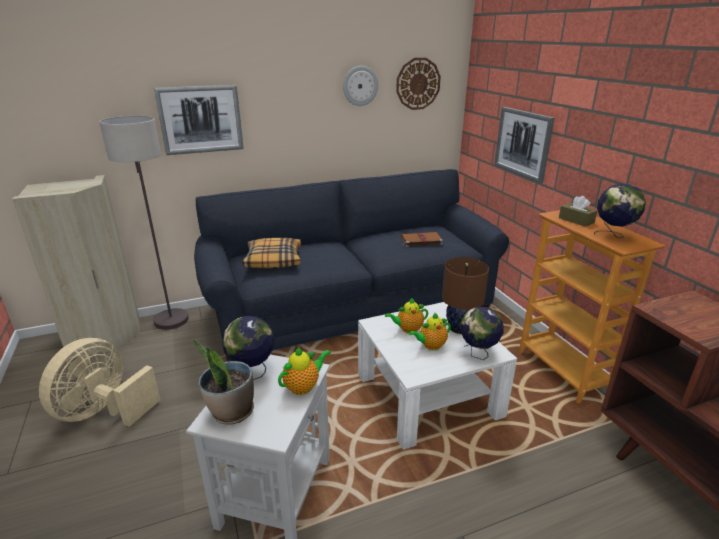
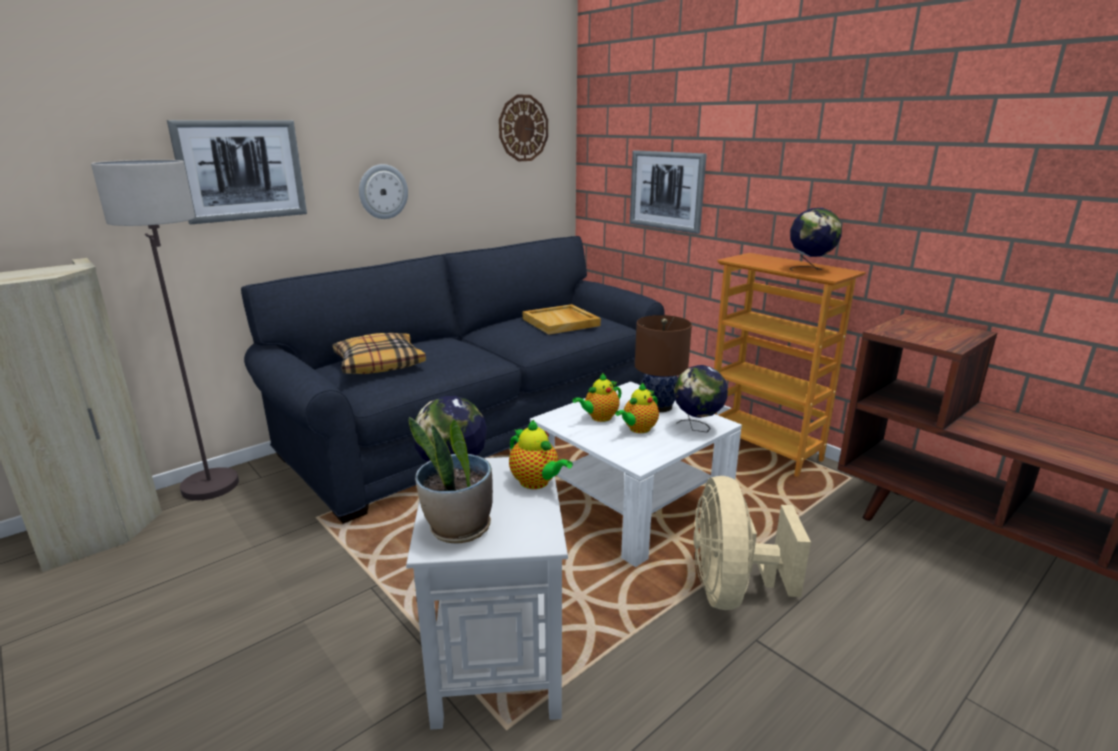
camera: 20 degrees left, 5 degrees down
(104, 411) = (157, 628): beige fan -> beige fan (732, 590)
(303, 386) = (536, 483): teapot -> teapot turned 105 degrees clockwise
(360, 86) = (455, 128): wall clock -> wall clock (383, 191)
(420, 241) = (561, 322): brown book -> beige tray
(576, 220) = (761, 261): brown tissue box -> none

